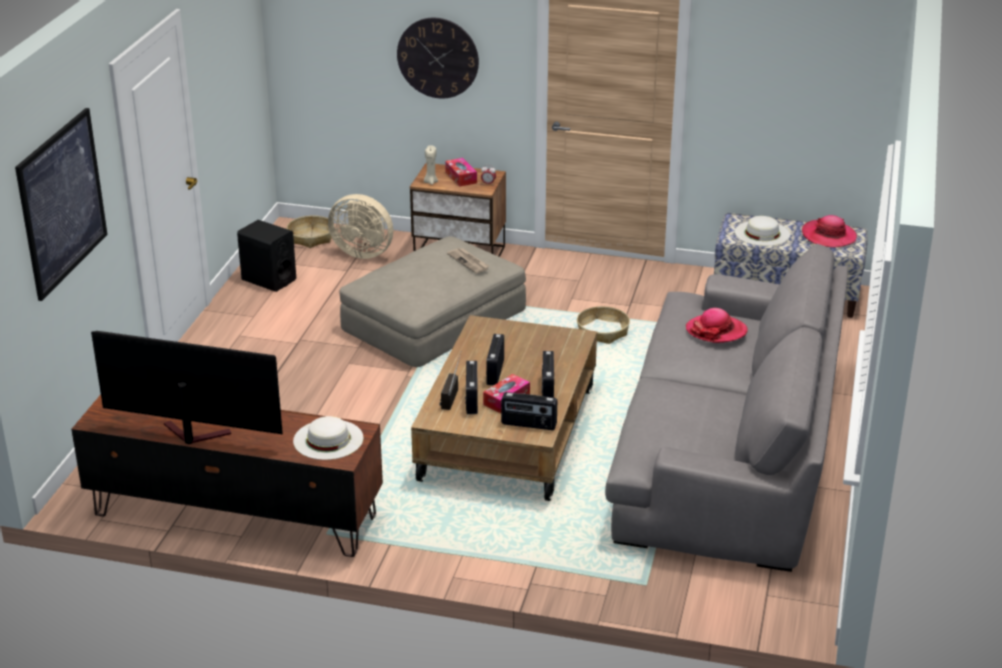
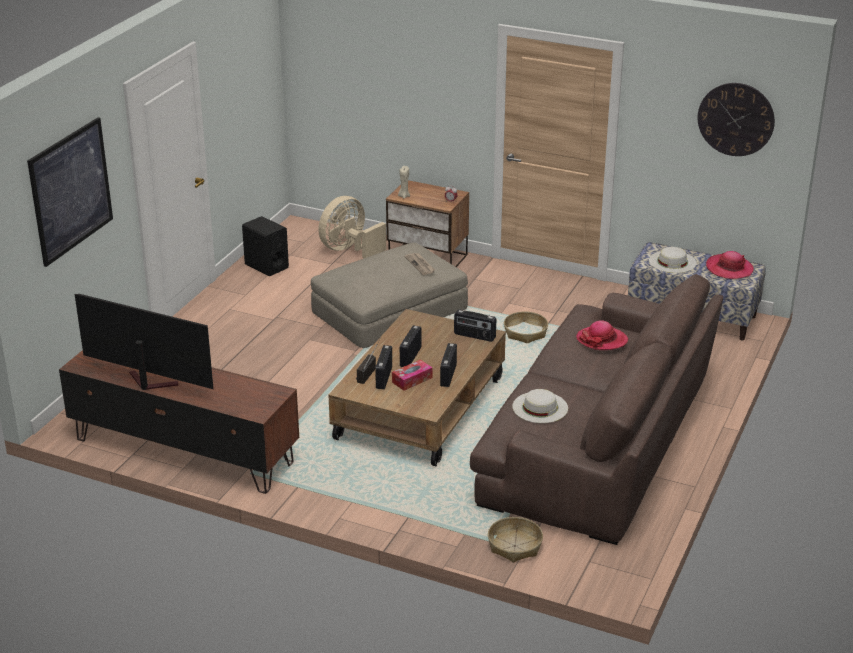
camera: 10 degrees right, 0 degrees up
(311, 237) = (311, 234): basket -> basket (514, 546)
(328, 439) = (252, 397): white hat -> white hat (540, 407)
(363, 252) = (349, 250): beige fan -> beige fan turned 105 degrees clockwise
(438, 58) = (417, 93): wall clock -> wall clock (736, 119)
(461, 177) = (430, 194): tissue box -> none
(528, 424) = (423, 402): radio -> radio (474, 336)
(729, 449) = (599, 440): grey sofa -> brown sofa

